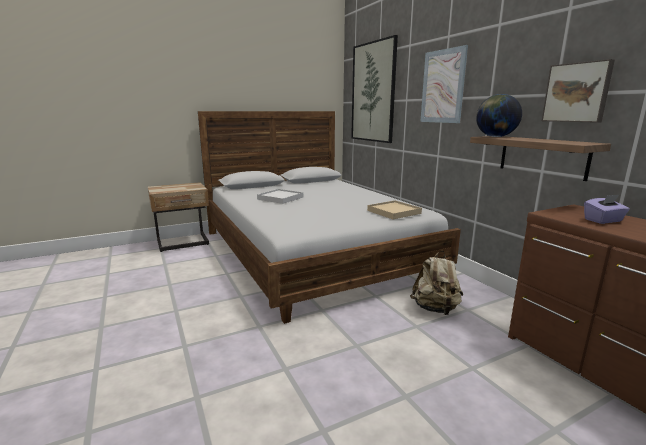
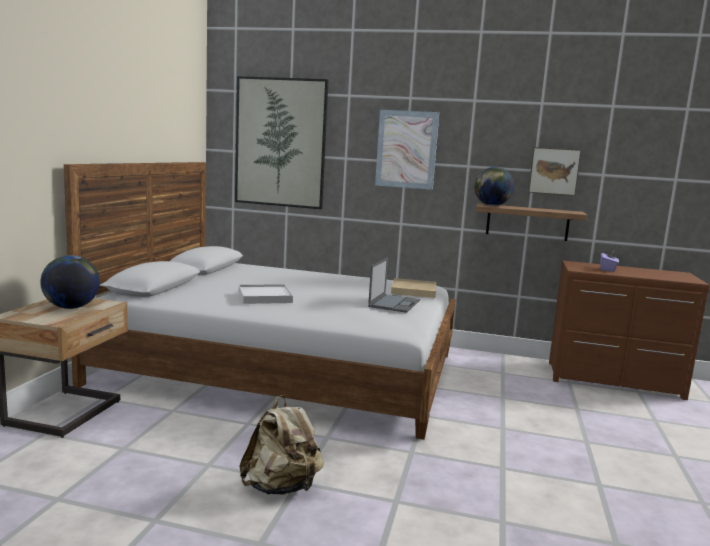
camera: 50 degrees left, 5 degrees down
(181, 187) = (71, 307): none -> globe
(342, 216) = (394, 303): none -> laptop
(435, 309) = (486, 380): beige backpack -> beige backpack (281, 487)

